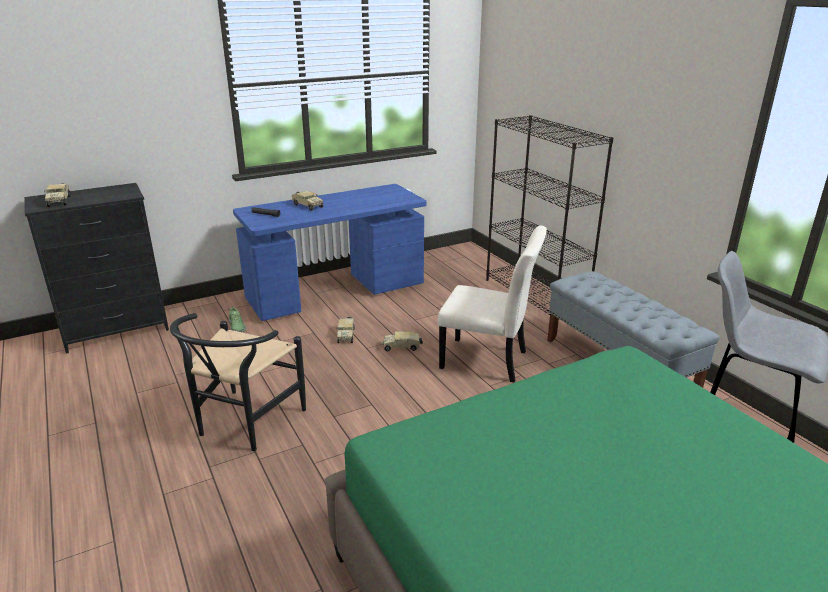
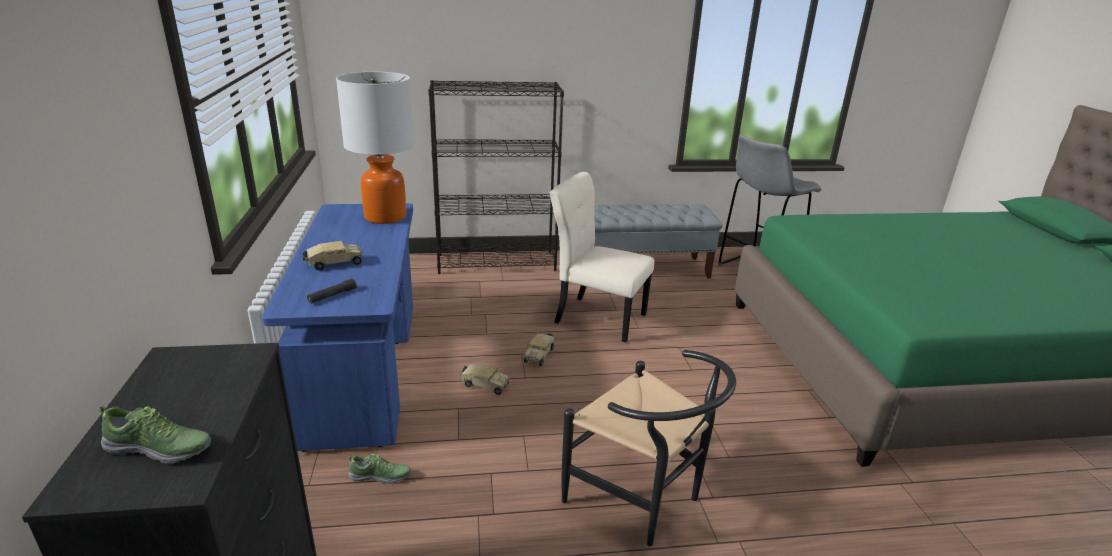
camera: 70 degrees left, 0 degrees up
(59, 201) = (160, 448): toy truck -> shoe
(392, 200) = (385, 217): none -> table lamp
(487, 361) = (597, 317): beige chair -> beige chair turned 105 degrees counterclockwise

